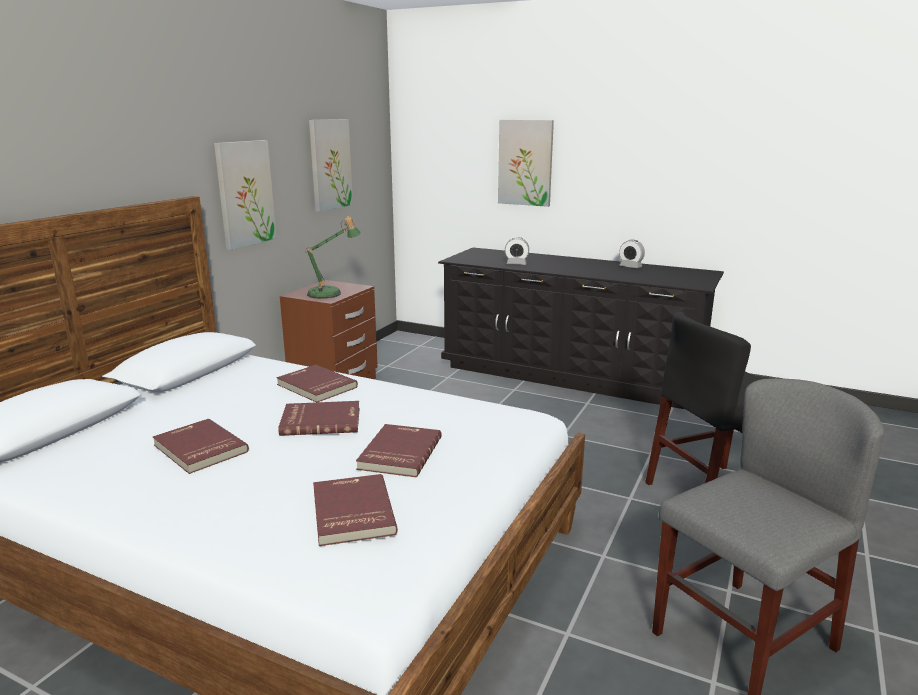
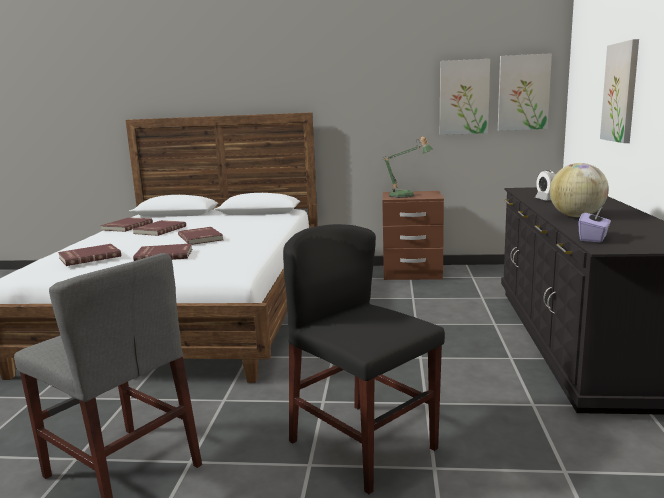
camera: 70 degrees right, 5 degrees down
(245, 193) = (362, 114): picture -> picture (523, 92)
(315, 386) = (253, 229): red book -> red book (126, 226)
(595, 271) = (576, 216): none -> globe
(630, 266) = (637, 222): alarm clock -> none
(671, 282) = (593, 238): none -> purple tissue box

